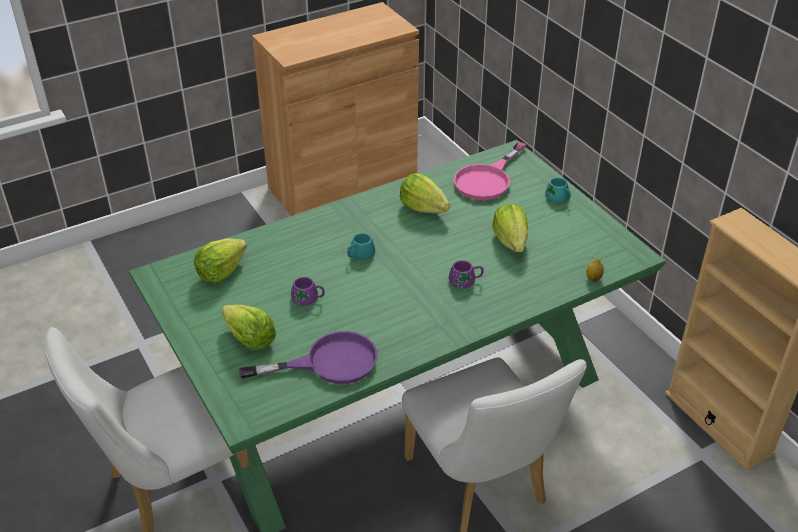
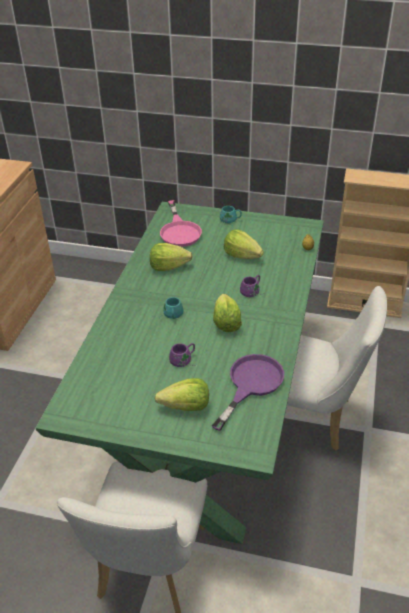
camera: 45 degrees left, 0 degrees up
(221, 272) = (104, 382): lettuce -> lettuce (226, 323)

